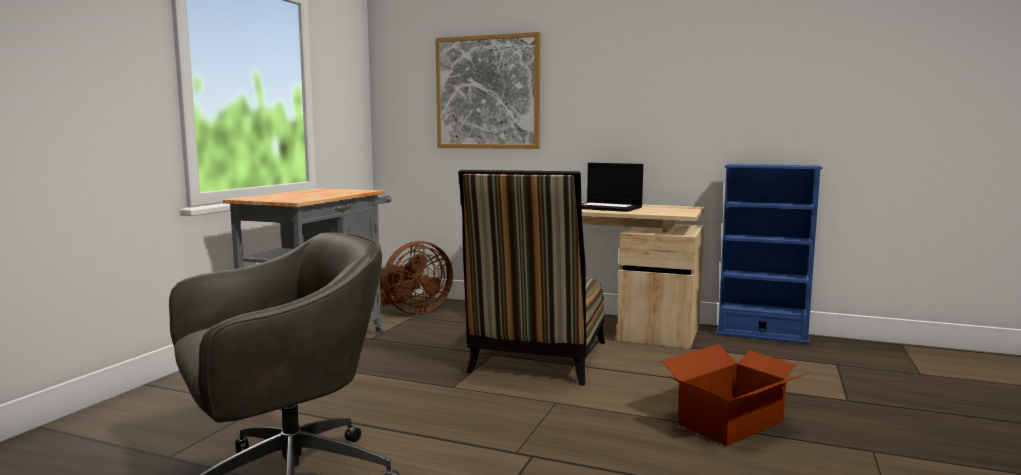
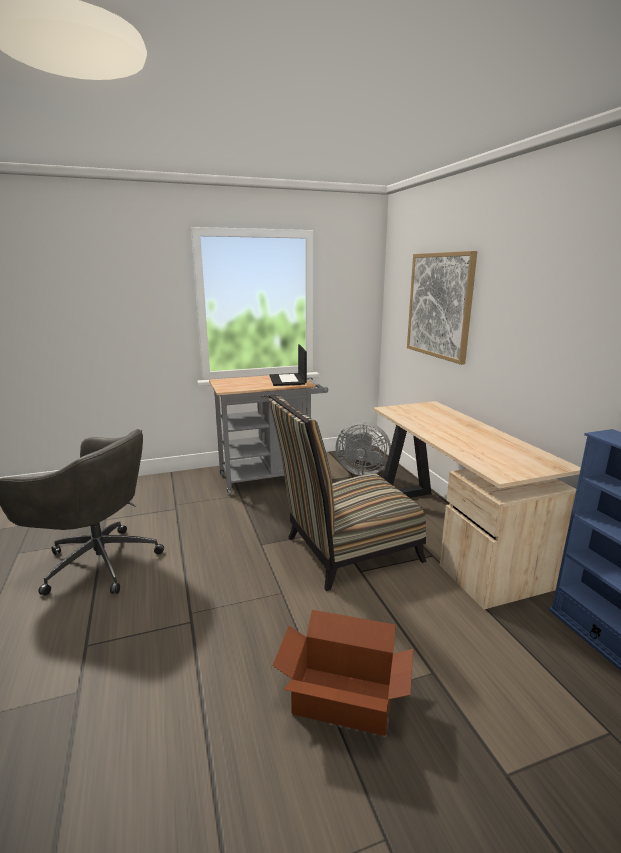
camera: 50 degrees right, 10 degrees up
(412, 311) = (361, 471): brown fan -> grey fan
(607, 207) = (471, 440): laptop -> laptop (288, 380)

